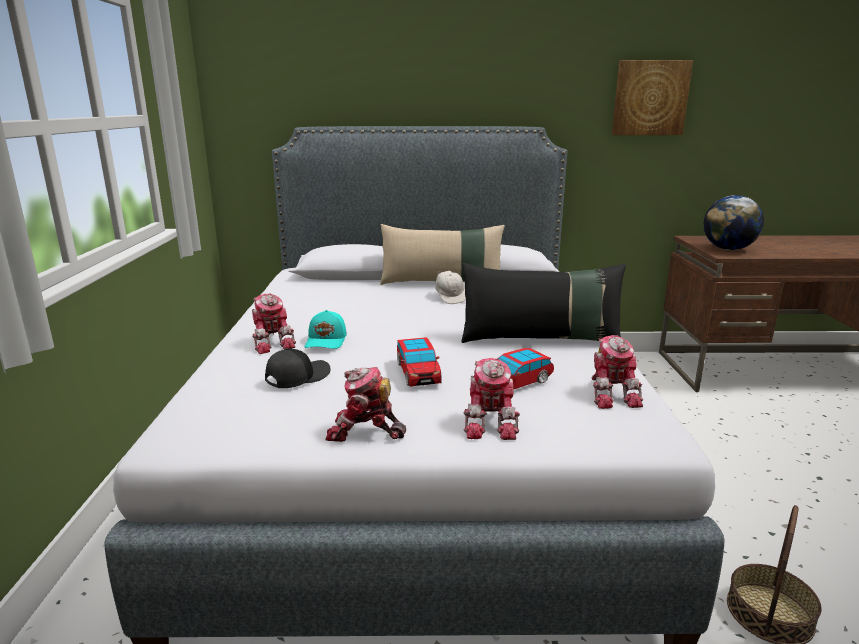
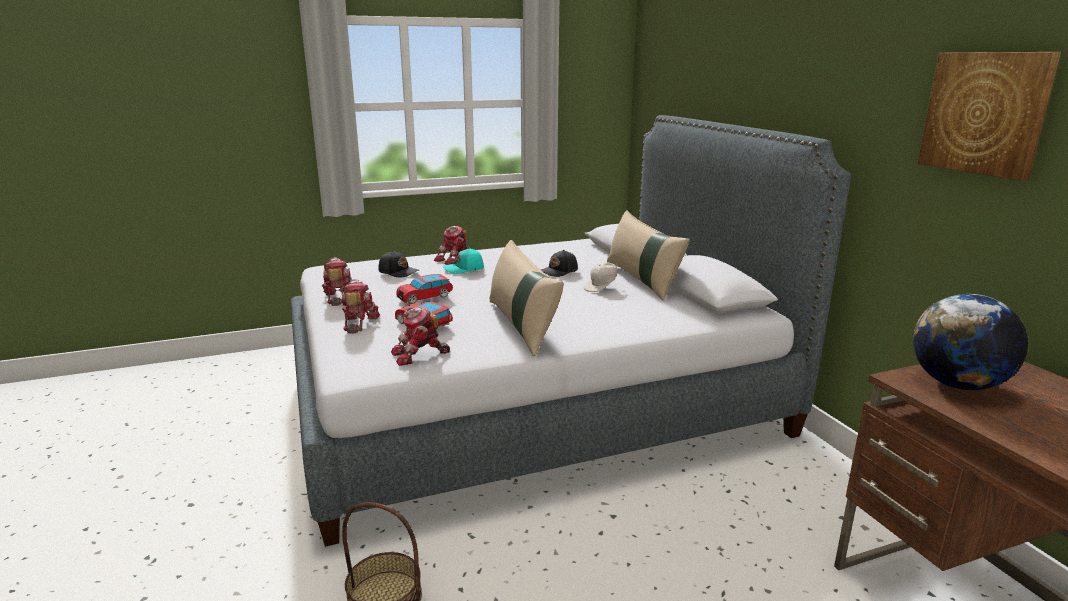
camera: 70 degrees right, 0 degrees up
(386, 304) = (559, 271): none -> black cap
(491, 422) = (358, 323): toy robot -> toy robot turned 105 degrees clockwise
(540, 339) = (522, 326): black pillow -> beige pillow

